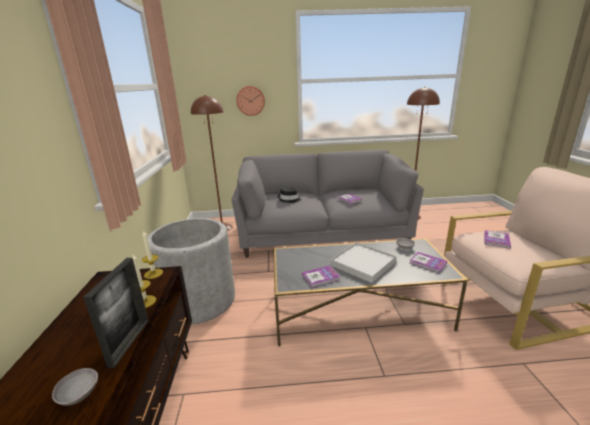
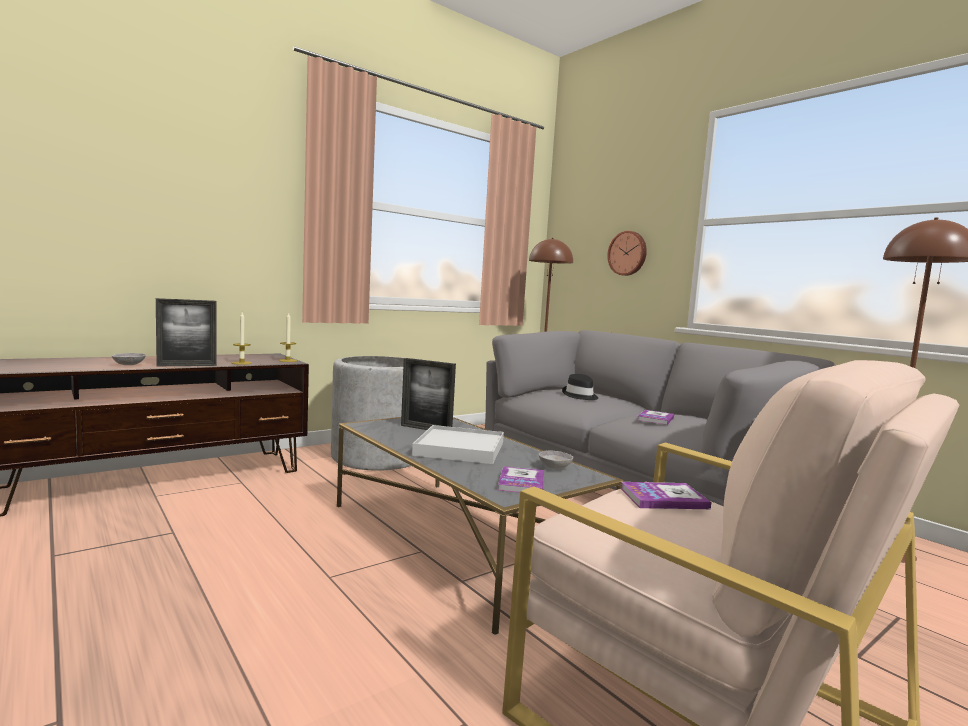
camera: 55 degrees right, 15 degrees down
(312, 263) = (426, 429): none -> picture frame
(320, 277) = (396, 434): book -> none

